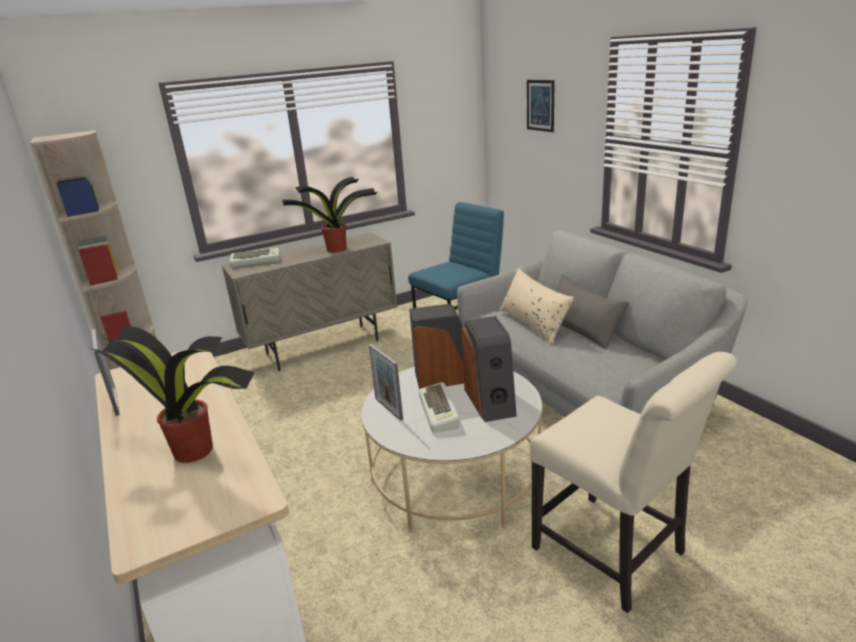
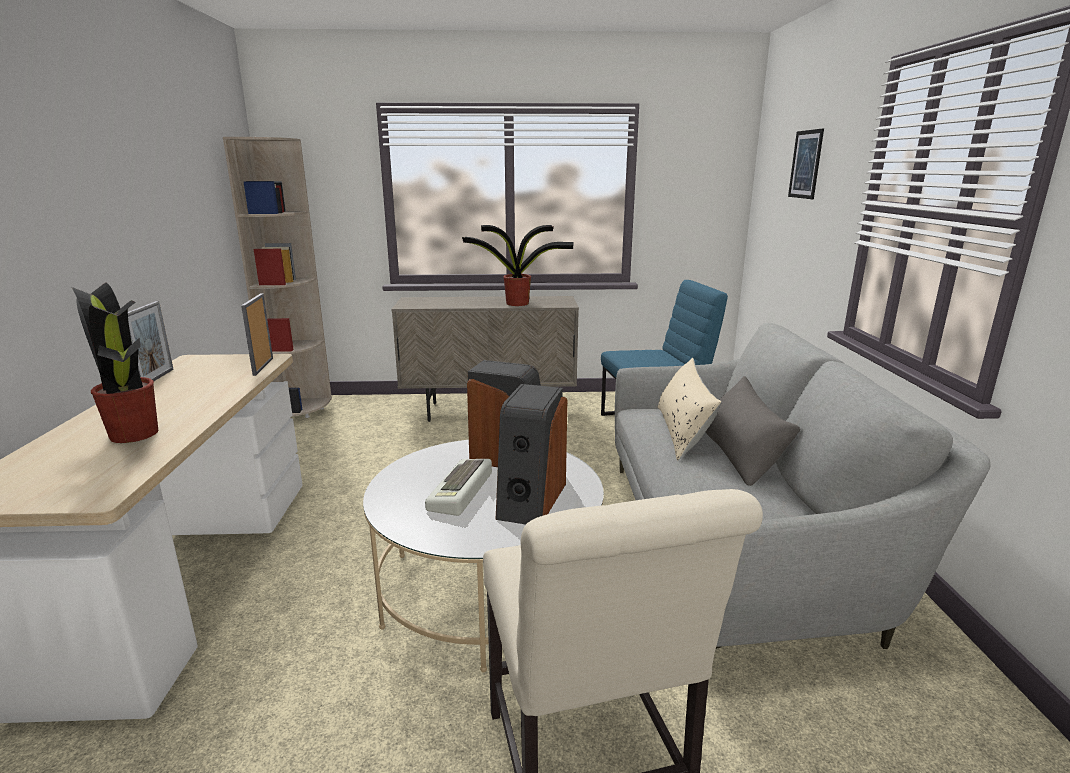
camera: 25 degrees right, 5 degrees down
(256, 261) = (432, 300): keyboard -> none
(388, 408) = (416, 471): picture frame -> picture frame (263, 366)

